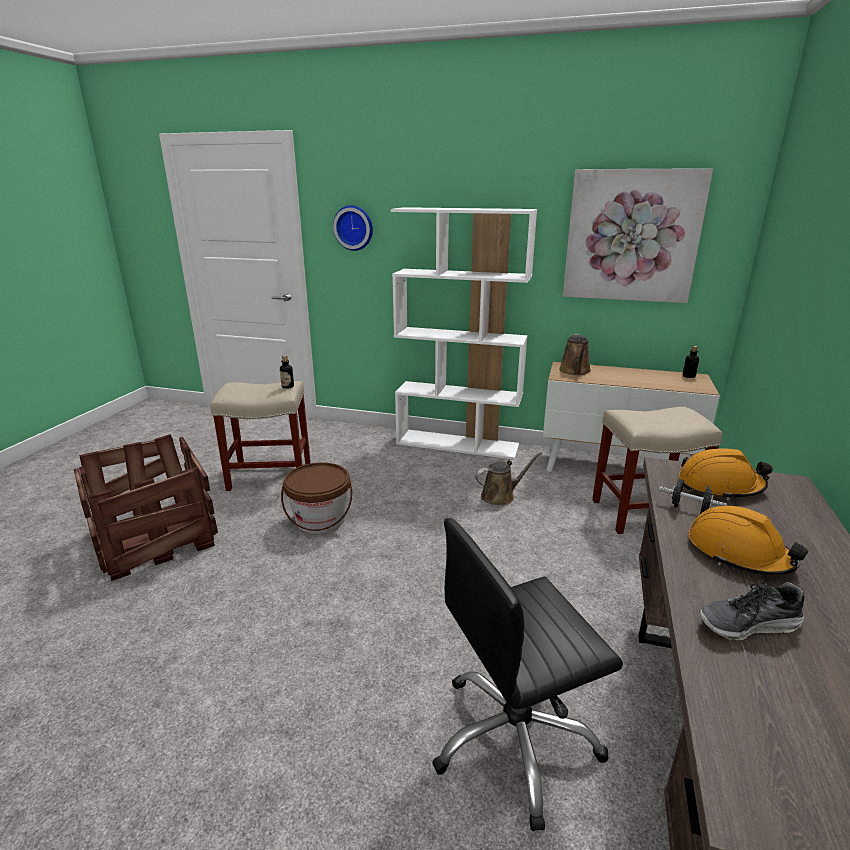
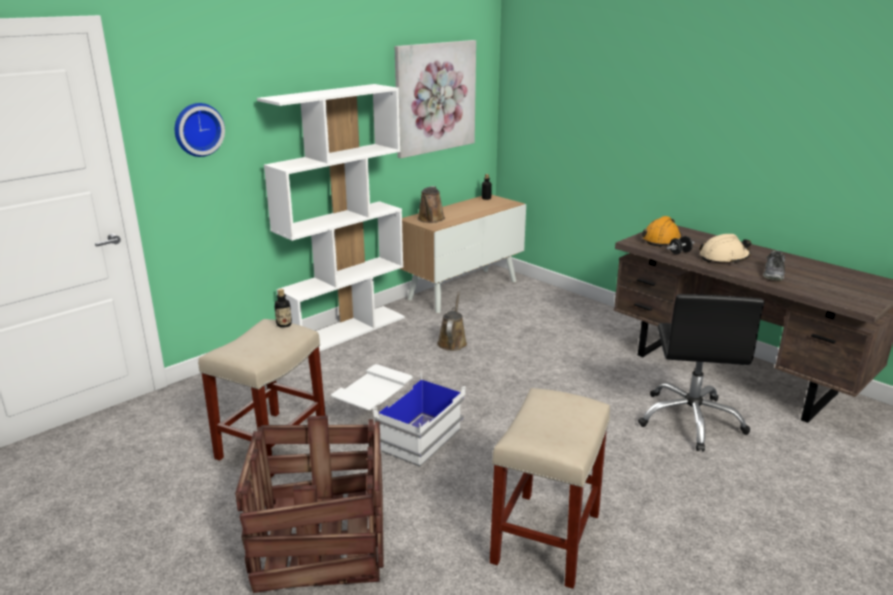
camera: 60 degrees left, 0 degrees up
(320, 520) = (398, 432): brown bucket -> white storage box
(575, 371) = (430, 219): brown watering can -> brown watering can turned 60 degrees clockwise
(642, 514) = (528, 305): beige stool -> beige stool (546, 539)
(738, 553) = (724, 258): orange hard hat -> beige hard hat

